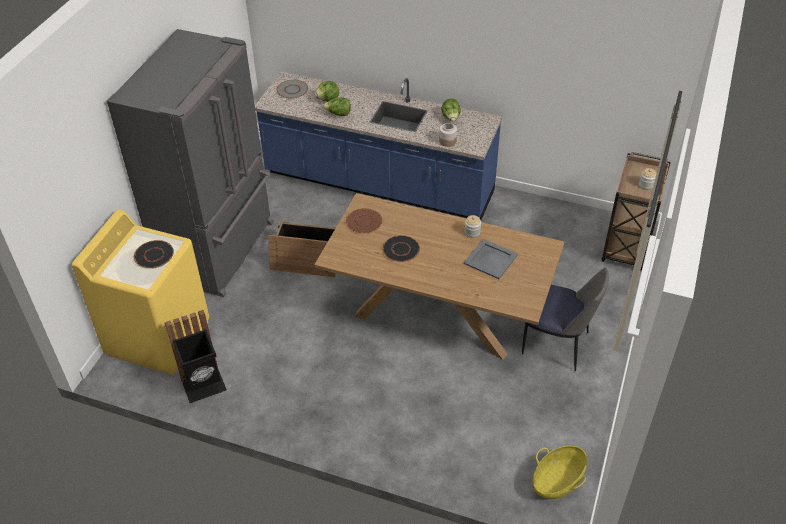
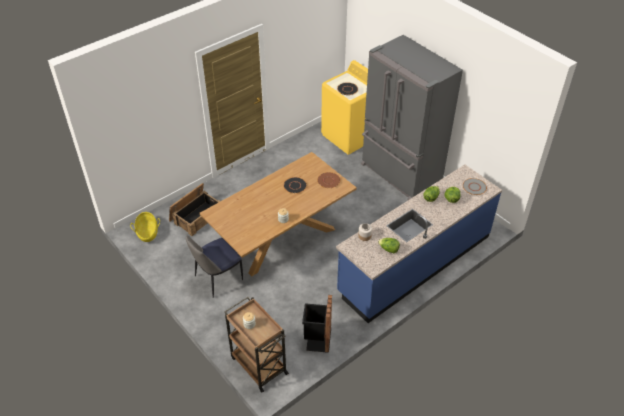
camera: 120 degrees right, 0 degrees up
(204, 386) = (307, 142): black trash can -> black trash can (317, 340)
(306, 257) = (368, 205): crate -> crate (196, 216)
(491, 259) = (256, 217): grey tray -> none

